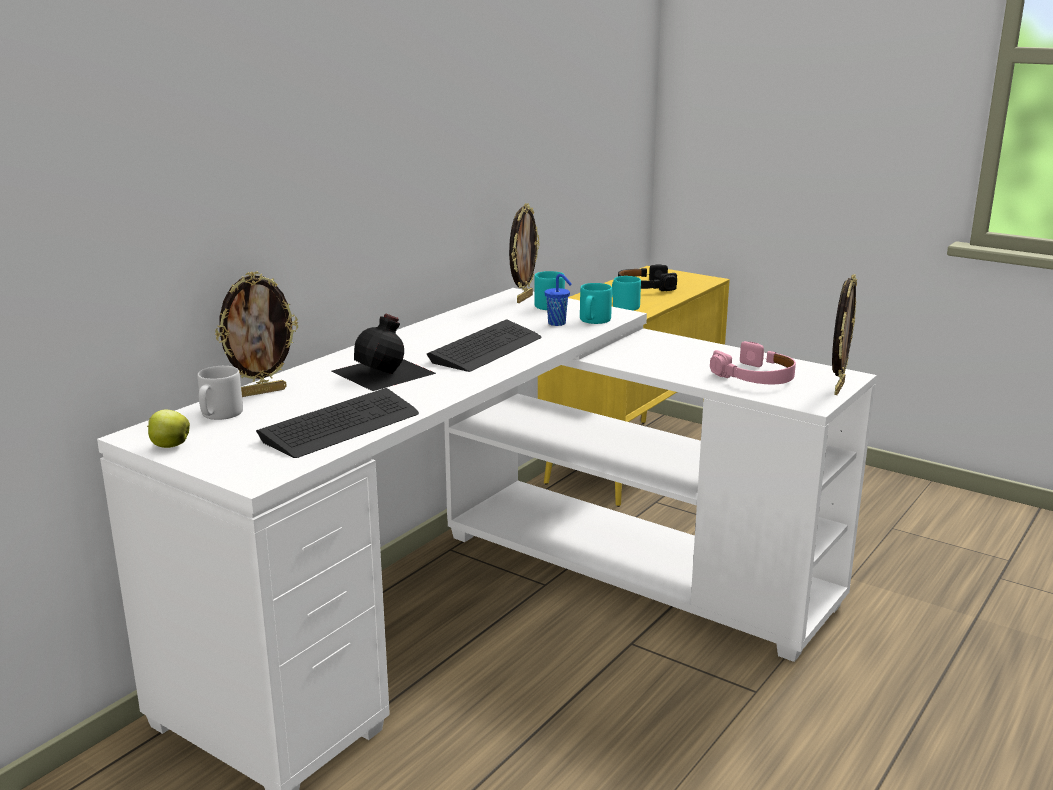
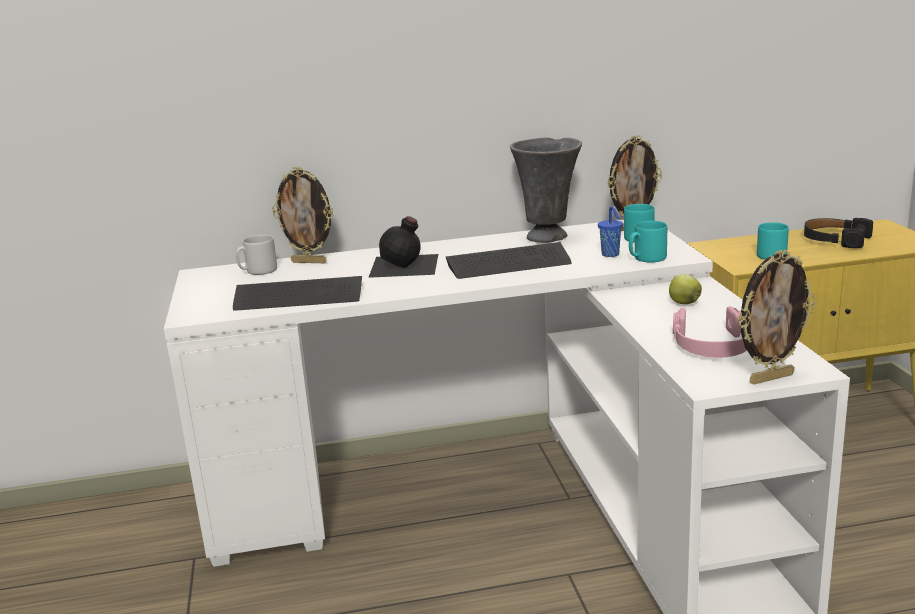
camera: 45 degrees right, 0 degrees up
(169, 446) = (196, 284): apple -> apple (683, 303)
(467, 320) = (548, 237): none -> grey vase

